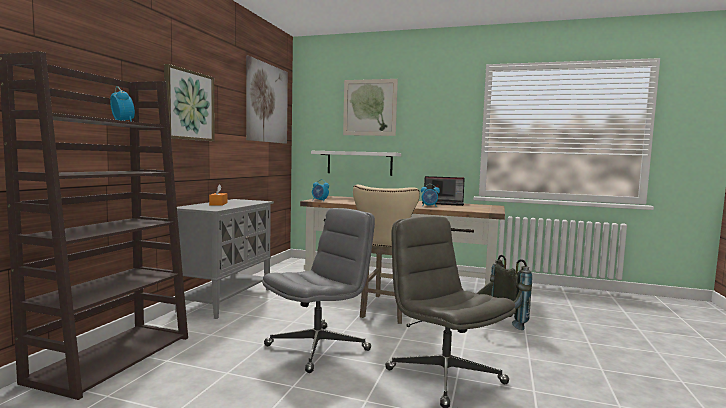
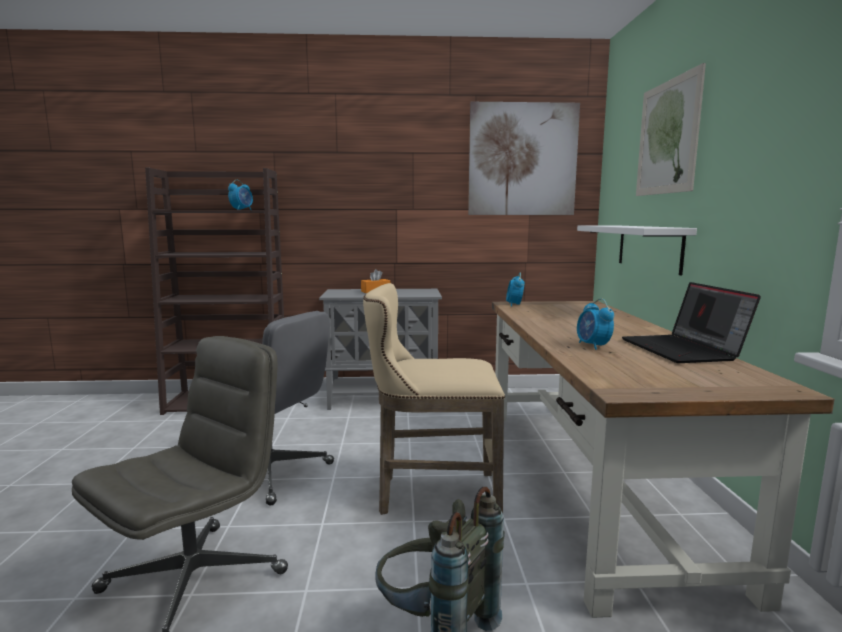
camera: 70 degrees right, 5 degrees up
(188, 105) = (359, 183): picture -> none

